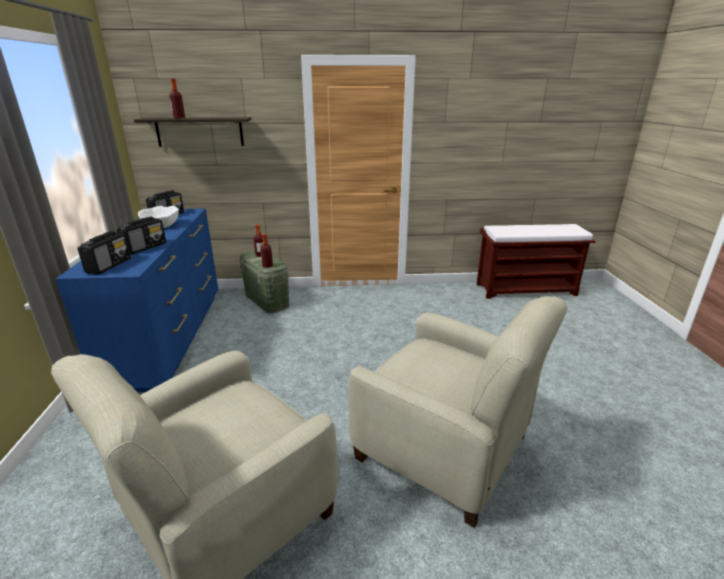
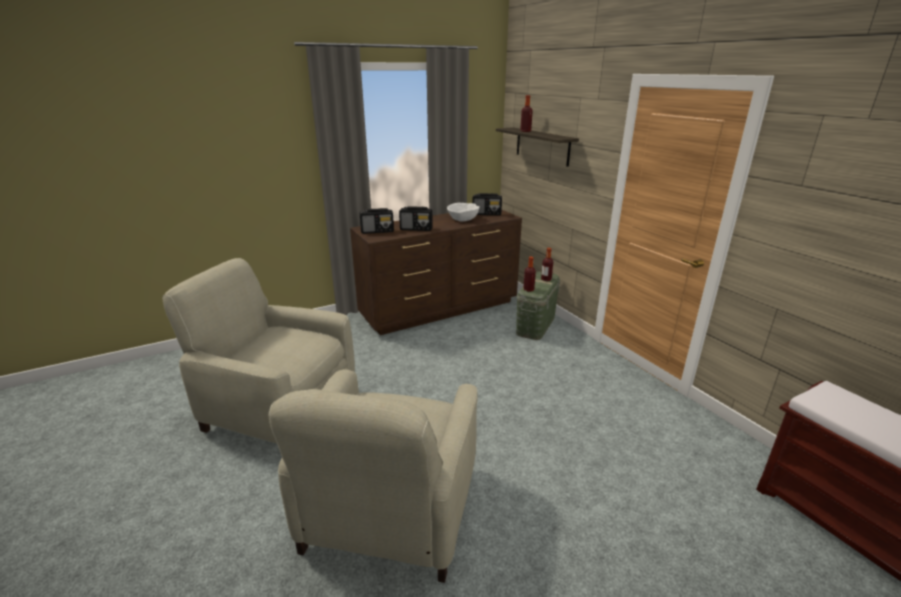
camera: 65 degrees right, 0 degrees up
(170, 337) = (440, 309): blue dresser -> brown dresser

